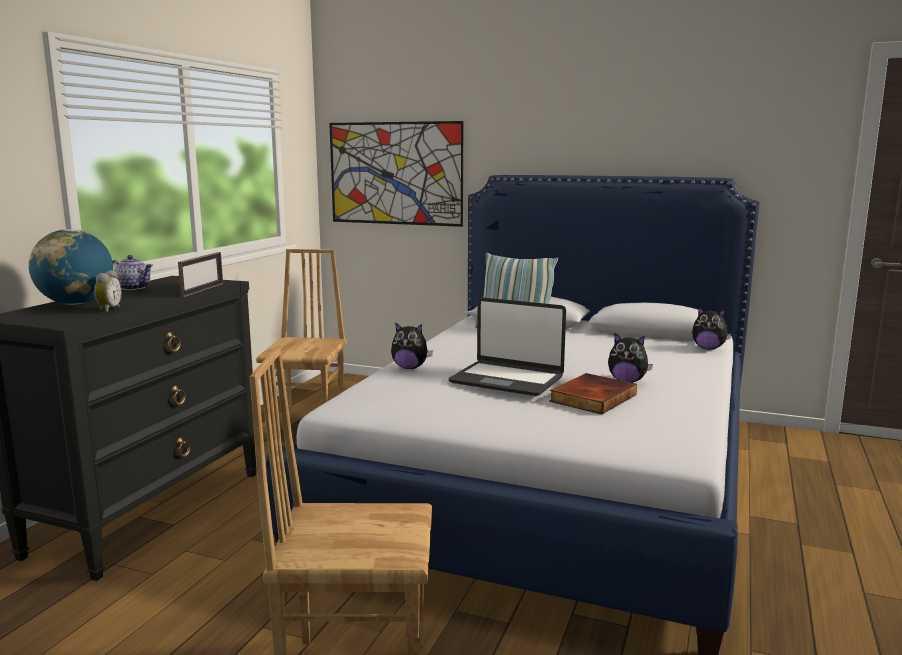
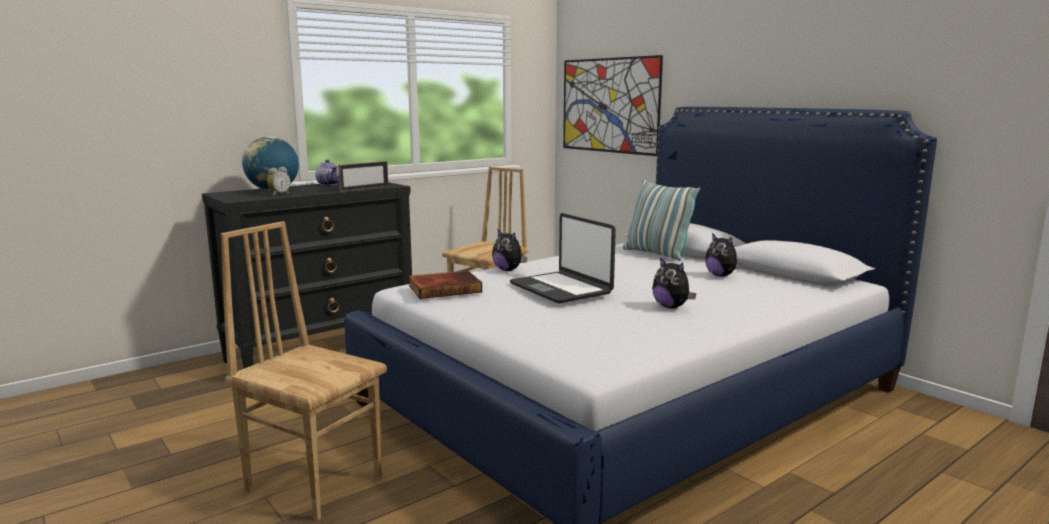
camera: 30 degrees right, 0 degrees up
(592, 397) = (610, 313): book -> book (445, 288)
(708, 348) = (822, 294): plush toy -> plush toy (721, 275)

